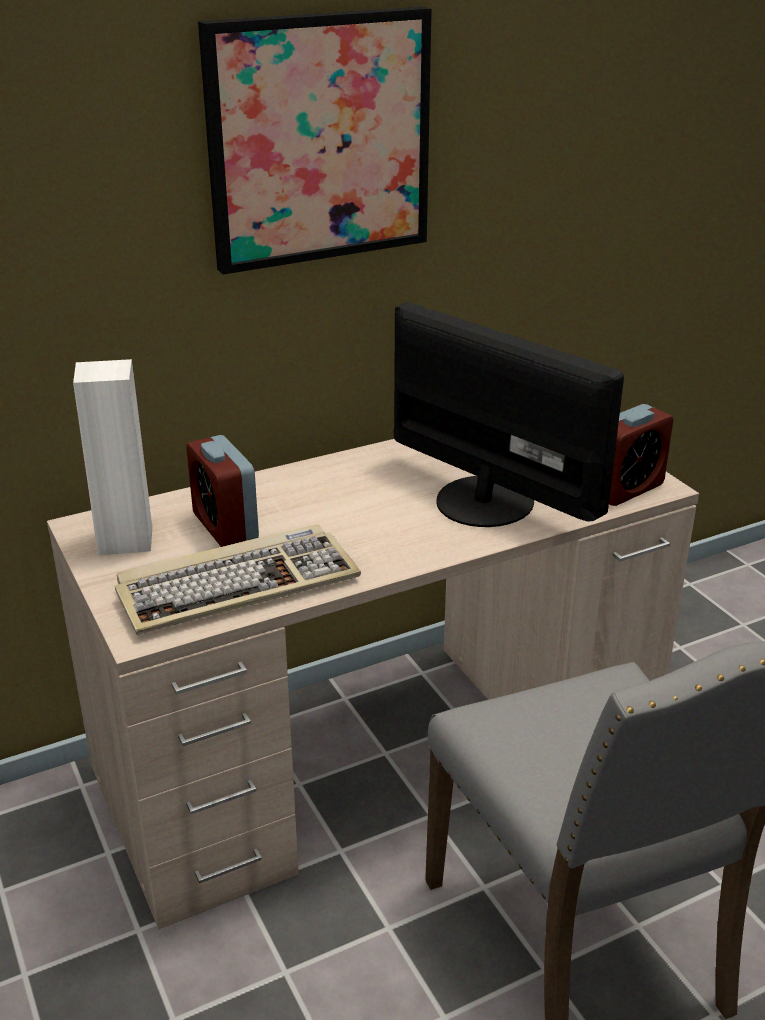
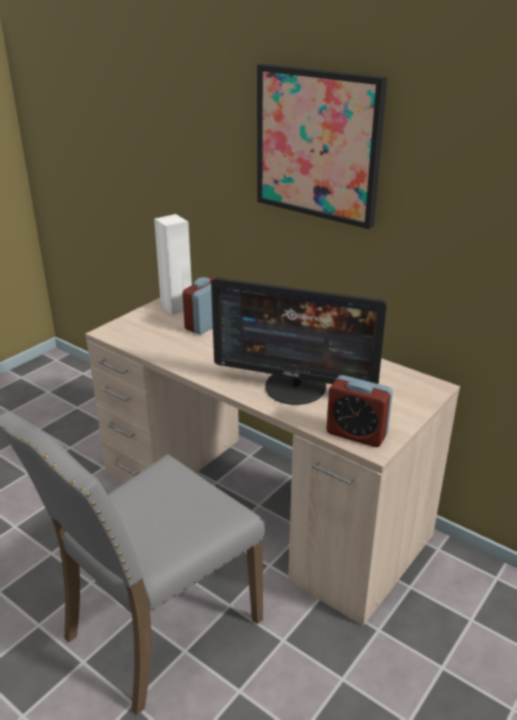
camera: 65 degrees right, 0 degrees up
(238, 584) = (159, 341): keyboard -> none
(485, 500) = (295, 387): monitor -> monitor turned 90 degrees clockwise

